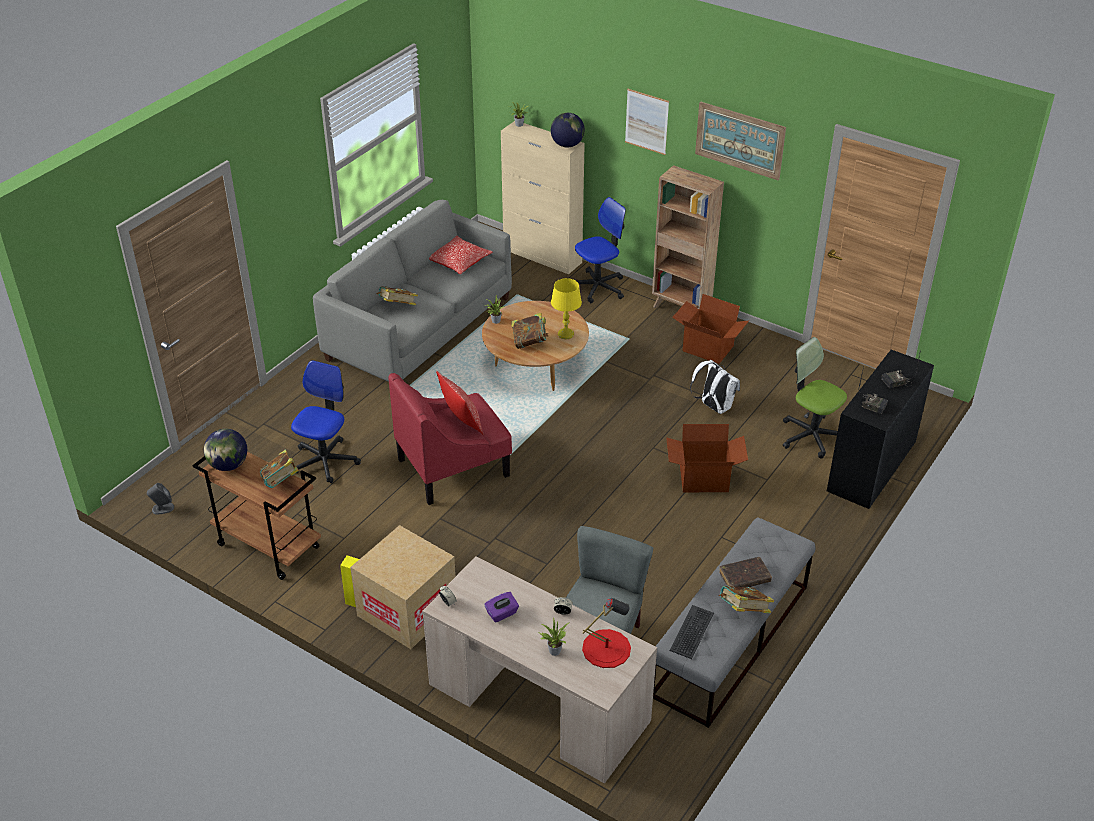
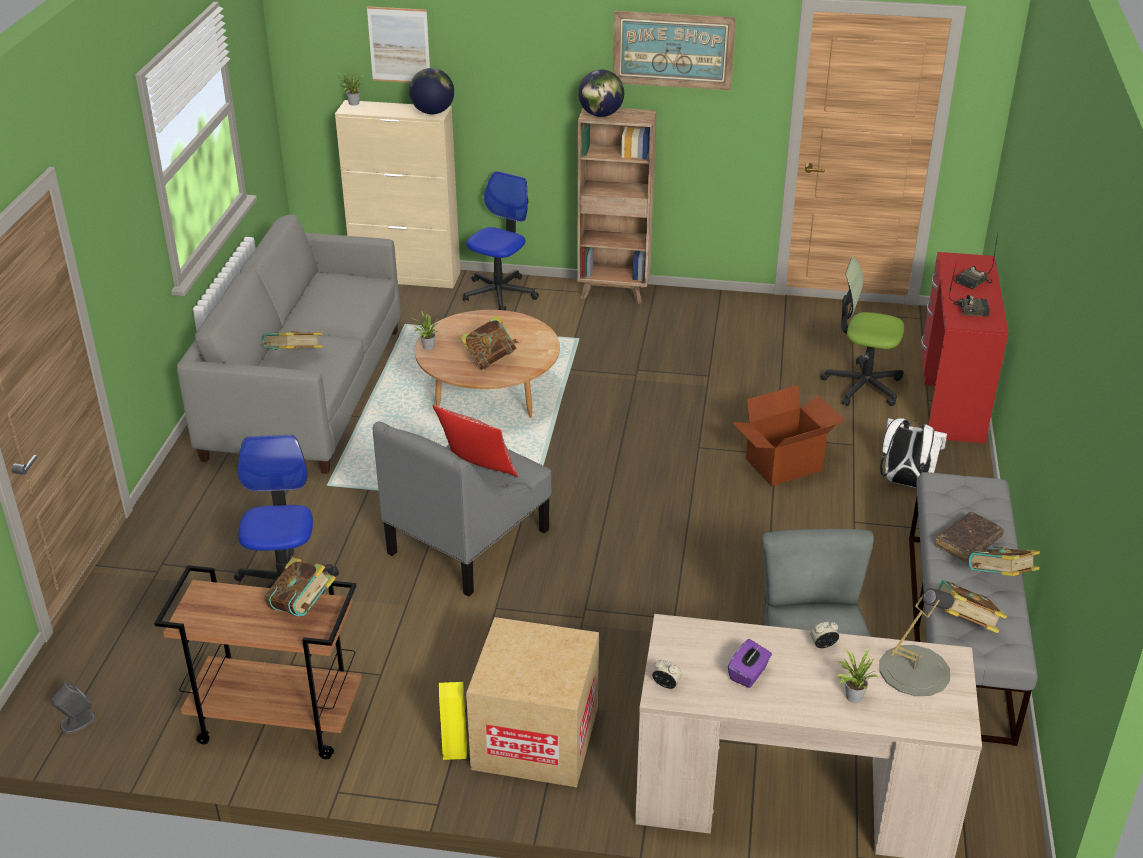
camera: 25 degrees left, 5 degrees down
(228, 465) = (205, 609): globe -> globe (600, 115)
(453, 467) = (468, 541): red armchair -> grey armchair
(459, 262) = (336, 290): pillow -> none
(565, 334) = (528, 340): yellow table lamp -> none
(606, 648) = (914, 670): red table lamp -> grey table lamp
(646, 121) = (539, 56): picture -> picture (399, 45)
(692, 632) = (963, 624): keyboard -> book
(707, 349) = (677, 327): cardboard box -> none
(714, 407) = (733, 385): white backpack -> white backpack (905, 482)
(872, 466) = (951, 398): black desk -> red desk

